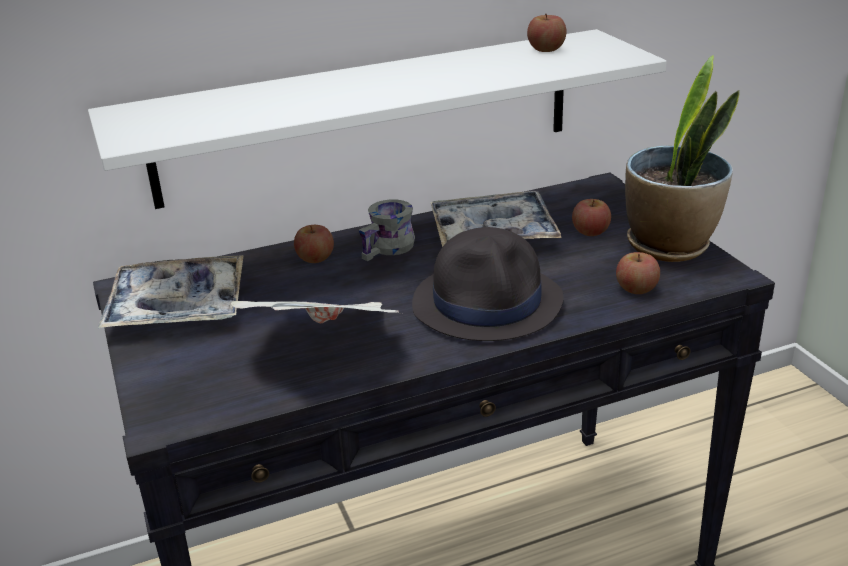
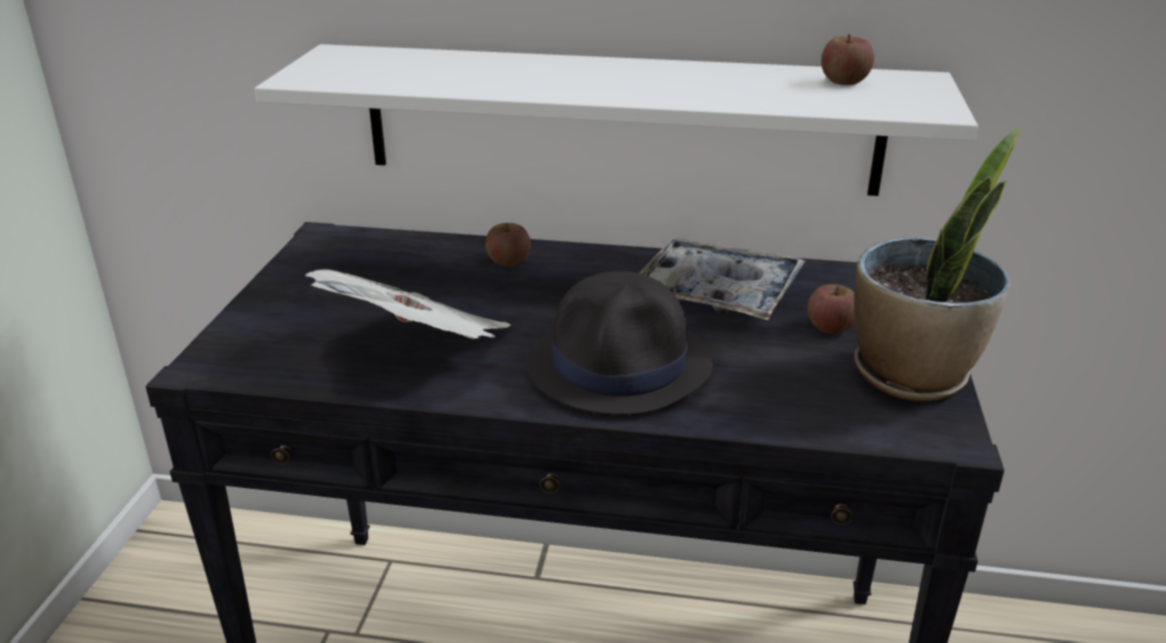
camera: 30 degrees right, 0 degrees up
(177, 306) = (341, 266): tray -> none
(390, 249) = (589, 275): grey mug -> none
(636, 289) = (807, 411): apple -> none

